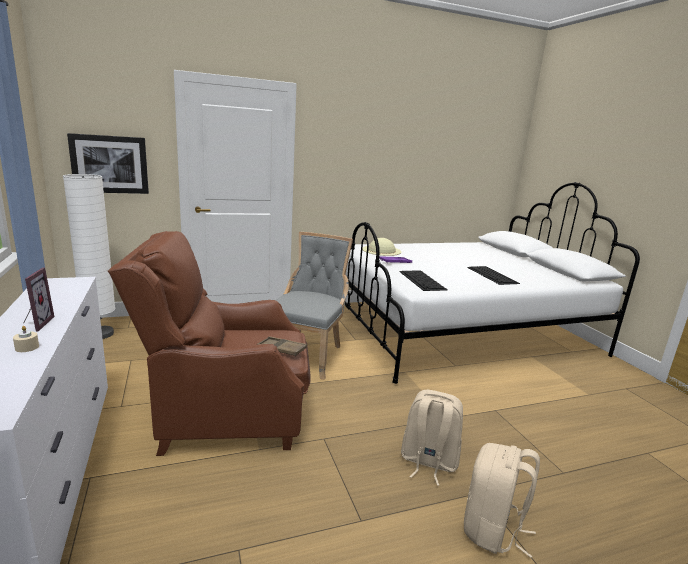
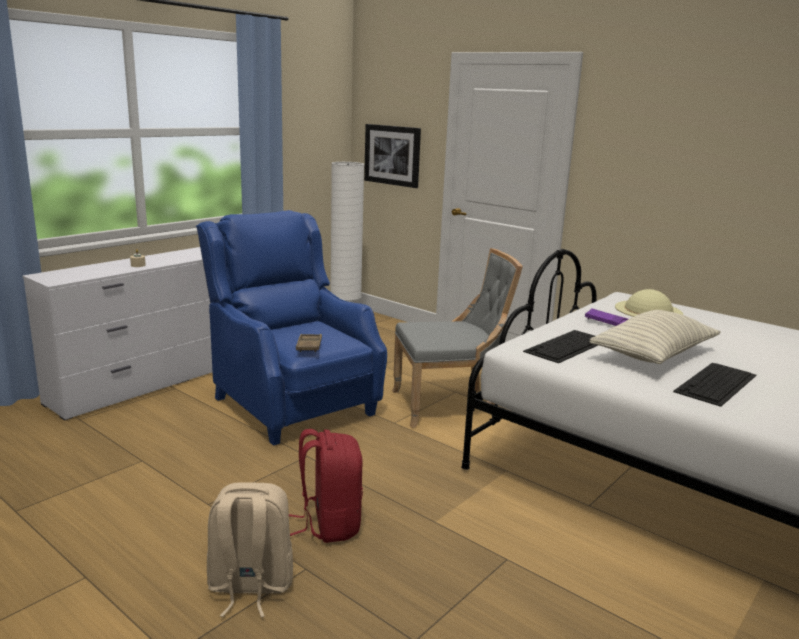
camera: 60 degrees right, 0 degrees up
(35, 324) = (172, 258): picture frame -> none
(226, 415) = (292, 404): brown armchair -> blue armchair
(428, 462) = (329, 524): beige backpack -> red backpack
(448, 271) = (653, 355): none -> pillow

